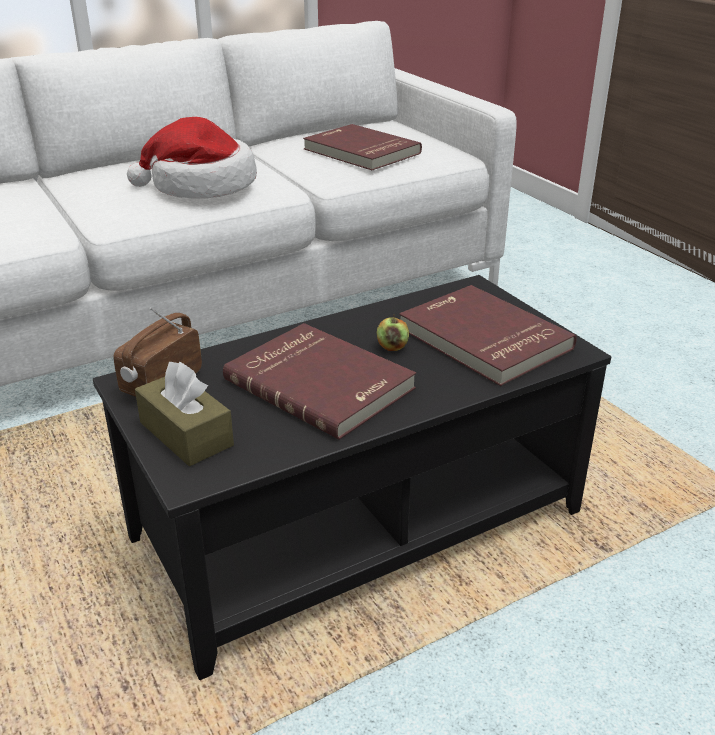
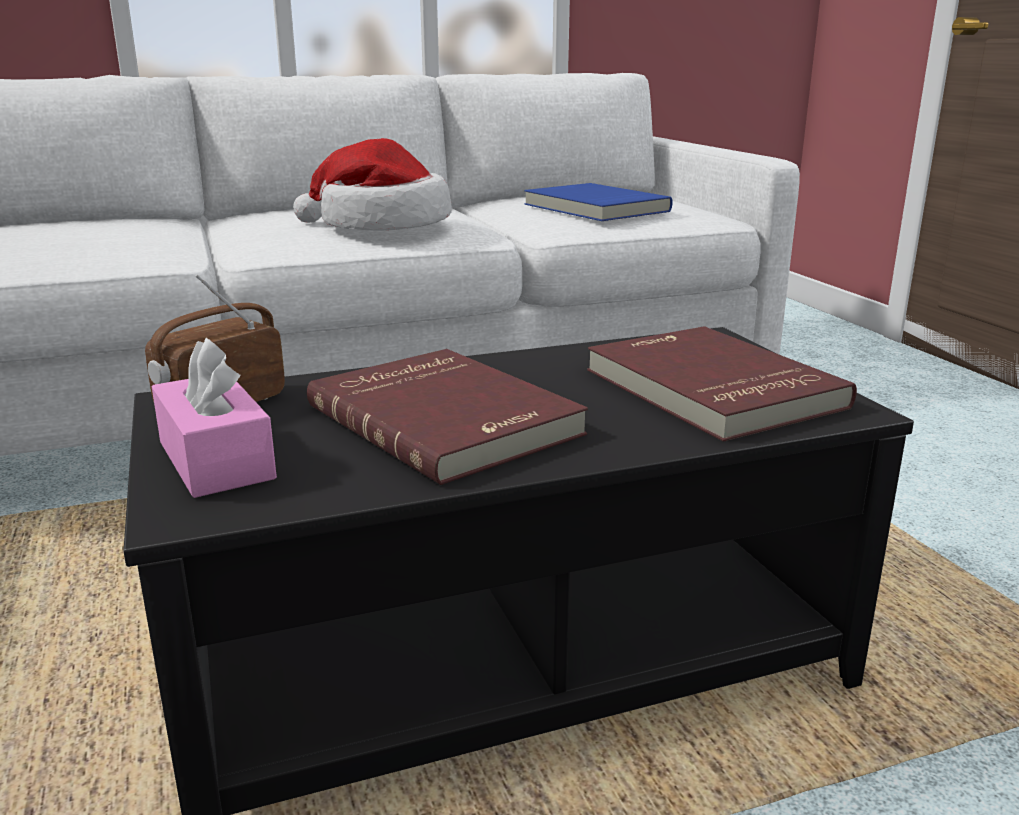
camera: 10 degrees right, 10 degrees down
(186, 434) = (216, 460): brown tissue box -> pink tissue box
(360, 152) = (594, 208): red book -> blue book
(392, 347) = (570, 389): apple -> none

